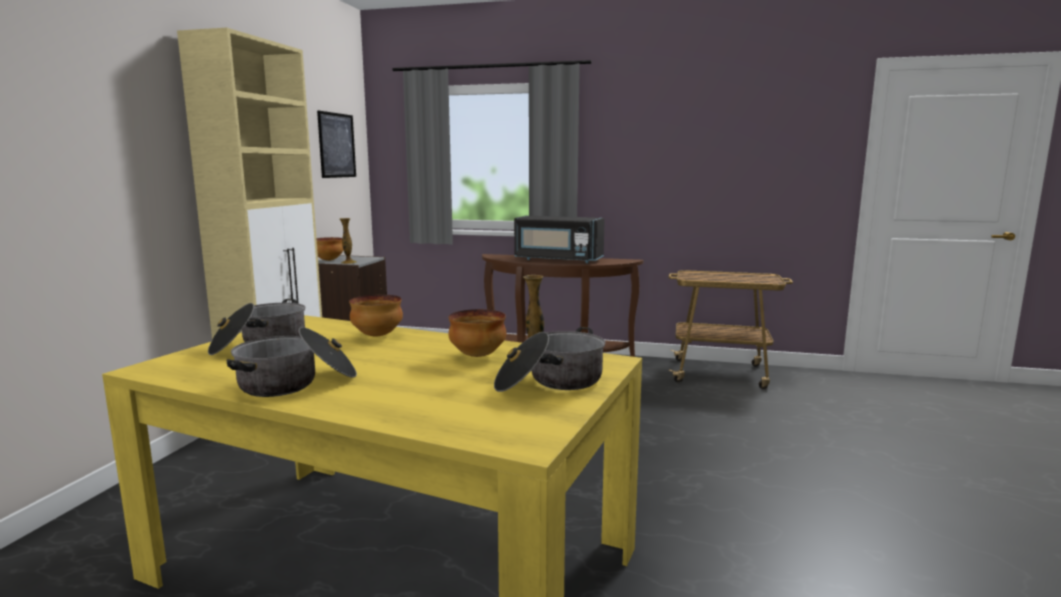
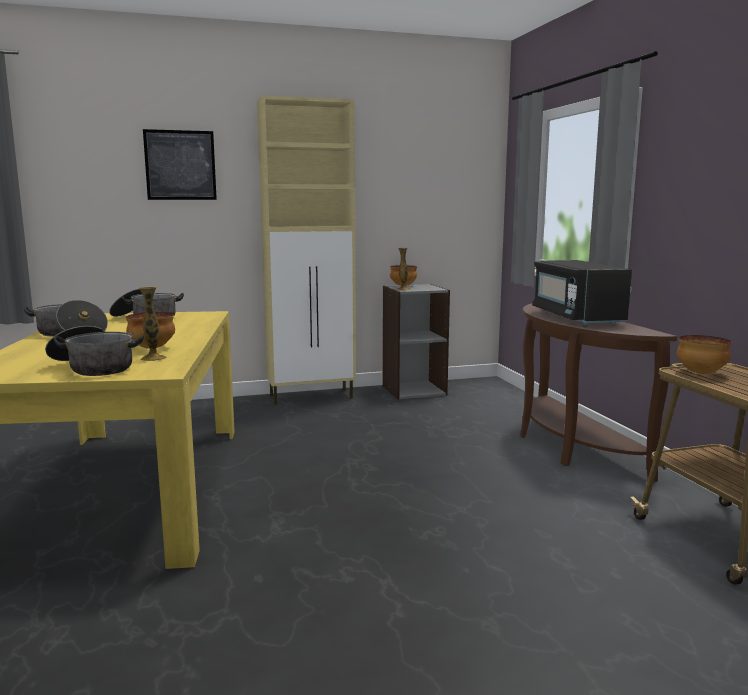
camera: 60 degrees right, 0 degrees up
(337, 145) = (448, 180): picture -> picture (180, 165)
(377, 336) = (186, 327): bowl -> bowl (700, 373)

